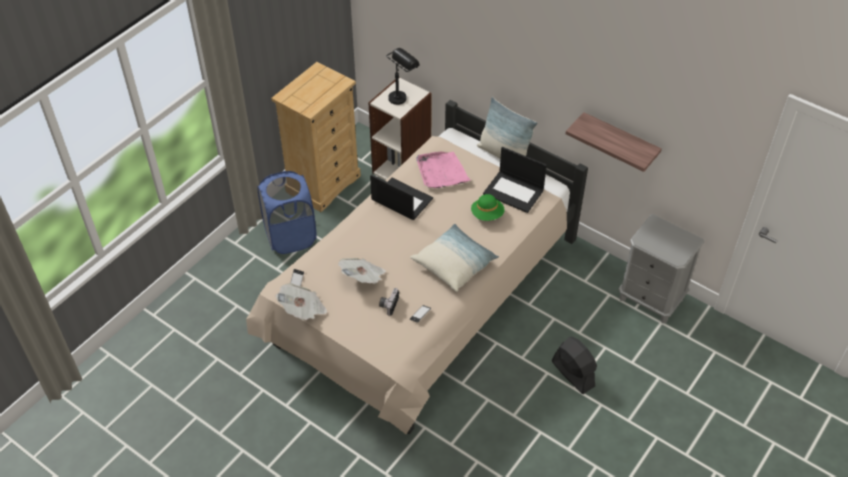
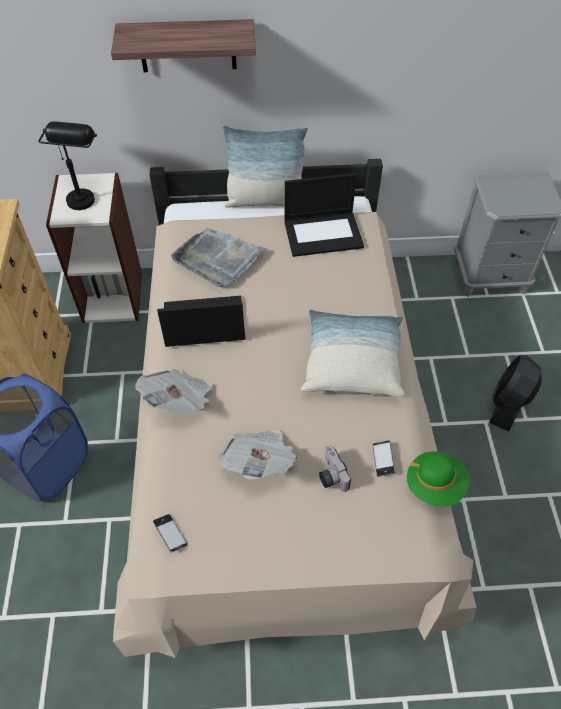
camera: 40 degrees left, 5 degrees up
(303, 310) = (224, 575): newspaper -> newspaper (179, 401)
(441, 172) = (217, 259): pink tray -> grey tray
(487, 214) = (323, 277): green hat -> green hat (435, 485)
(573, 373) = (508, 404): black fan -> black fan turned 75 degrees counterclockwise
(619, 142) = (425, 98): shelf -> shelf (187, 46)

